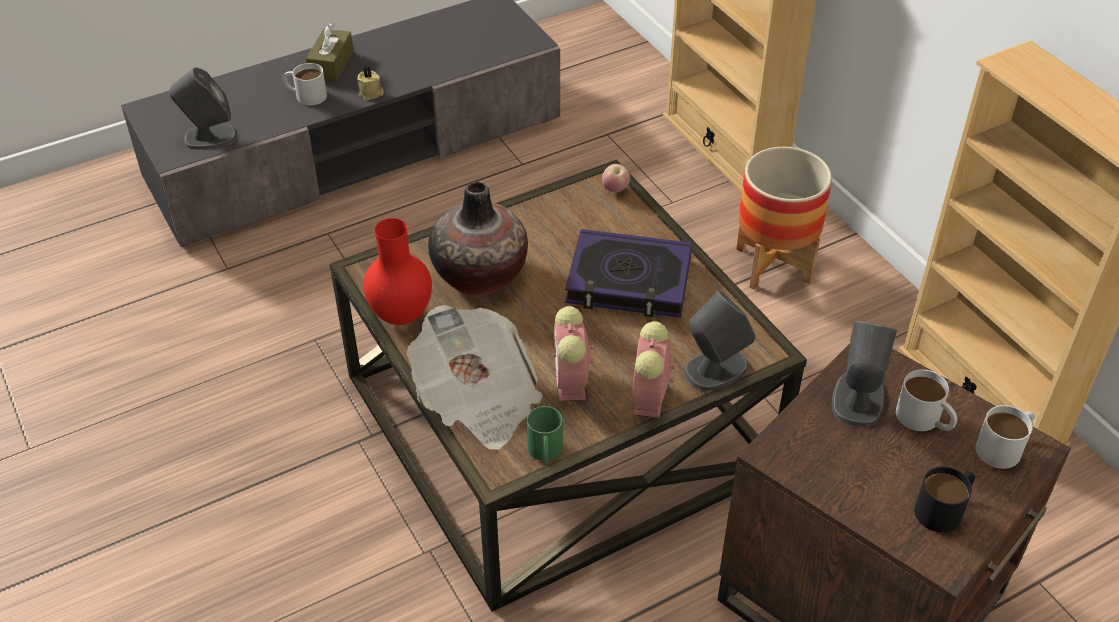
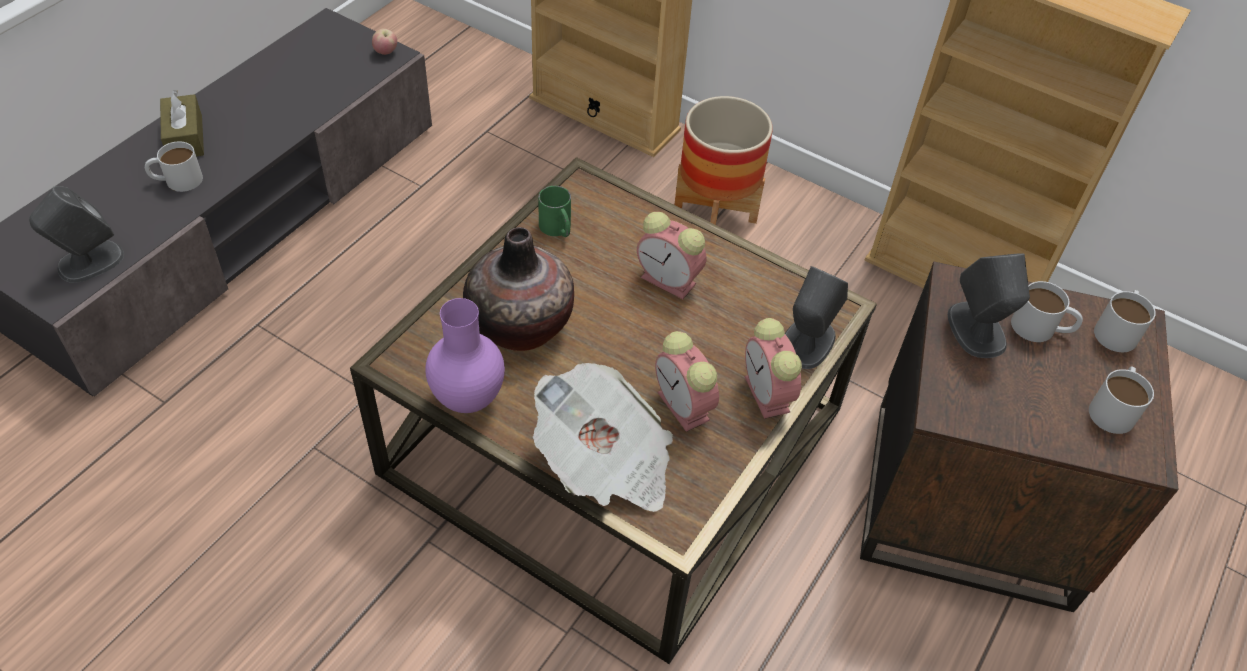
camera: 30 degrees left, 5 degrees up
(371, 93) = (252, 157): beige candle -> none
(401, 317) = (469, 401): red vase -> purple vase
(545, 453) = (709, 493): green mug -> green mug (558, 229)
(615, 189) = (595, 189): apple -> apple (386, 52)
(628, 281) = (670, 281): book -> alarm clock
(944, 508) = (1113, 408): black mug -> white mug

